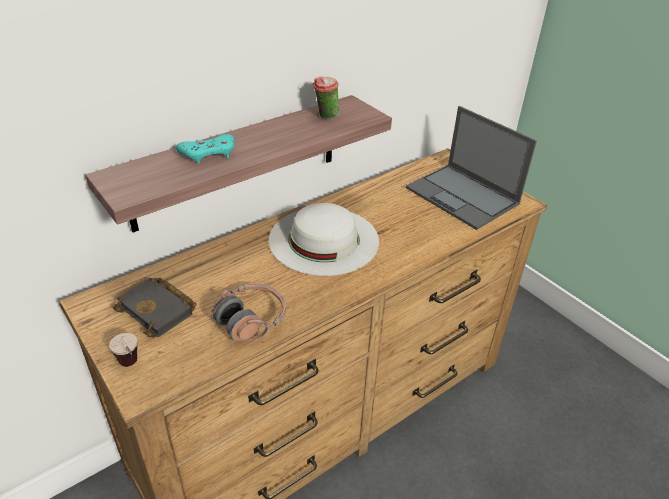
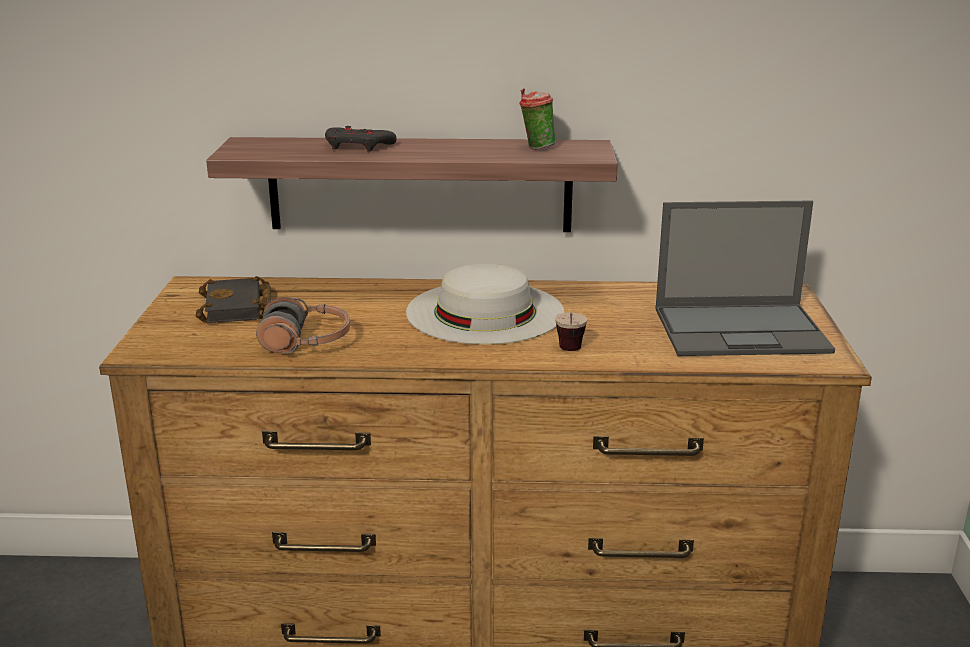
camera: 40 degrees right, 15 degrees down
(131, 367) = (157, 334): cup -> cup (569, 353)
(209, 153) = (358, 146): turquoise game controller -> grey game controller
(463, 196) = (742, 330): laptop -> laptop turned 90 degrees counterclockwise

